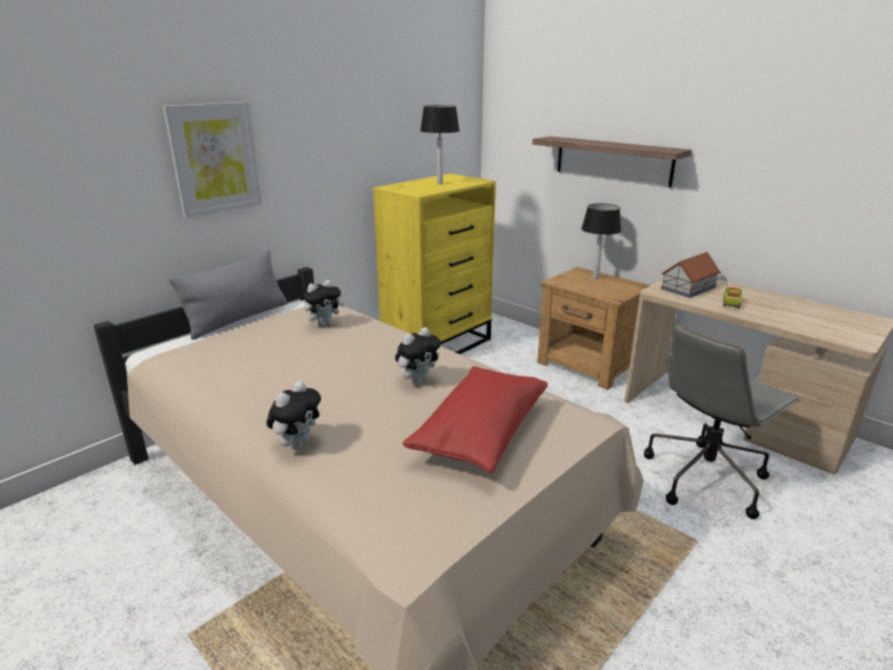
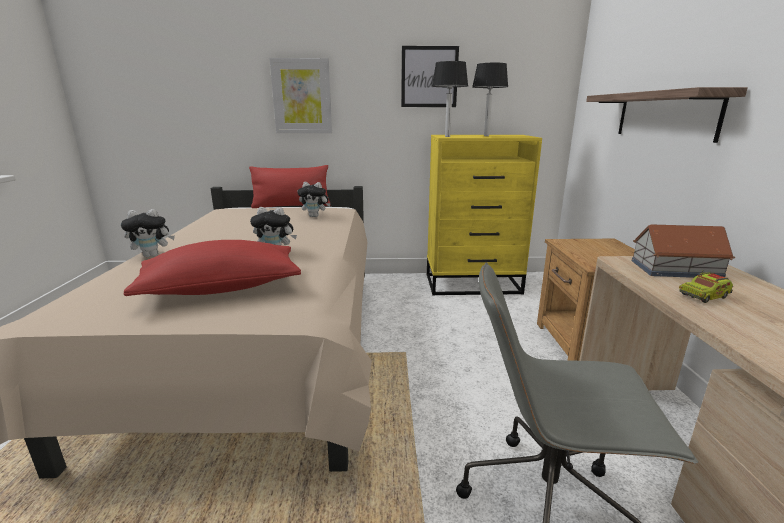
camera: 45 degrees right, 5 degrees down
(238, 319) = (291, 206): grey pillow -> red pillow
(361, 118) = (429, 77): none -> picture
(596, 278) = (614, 249): table lamp -> table lamp (448, 136)

